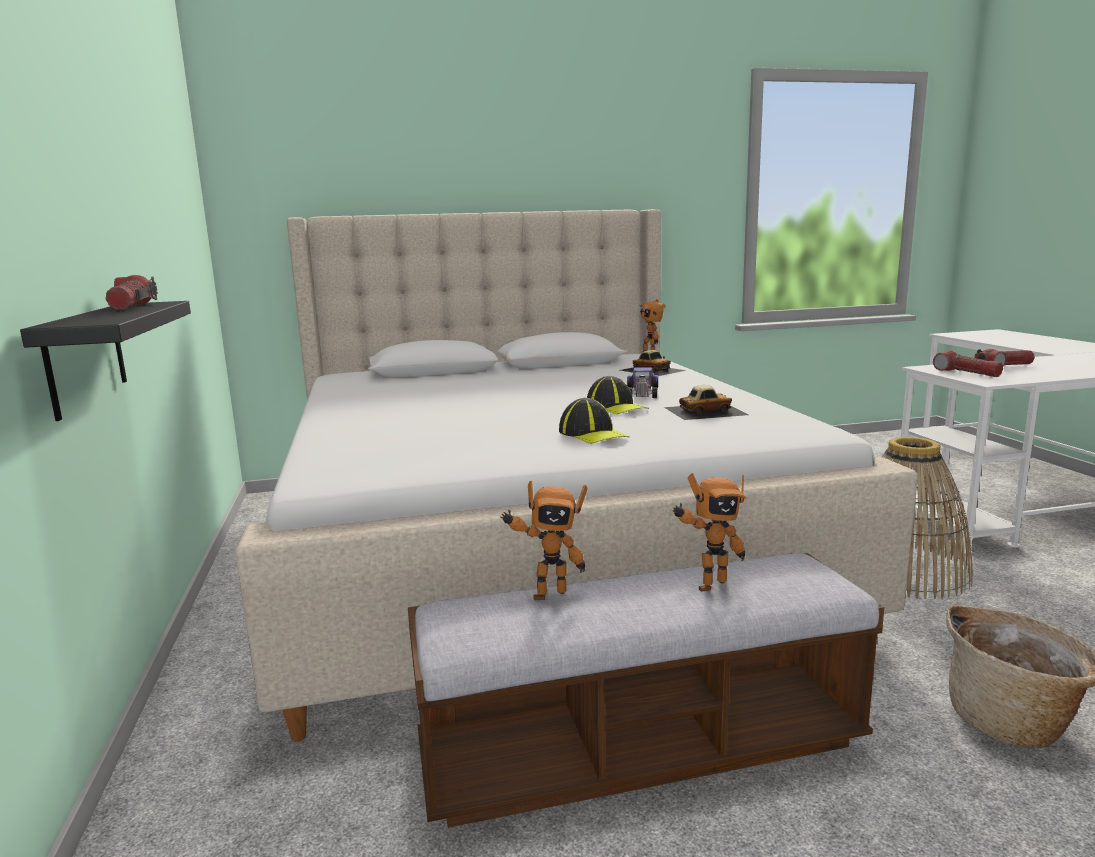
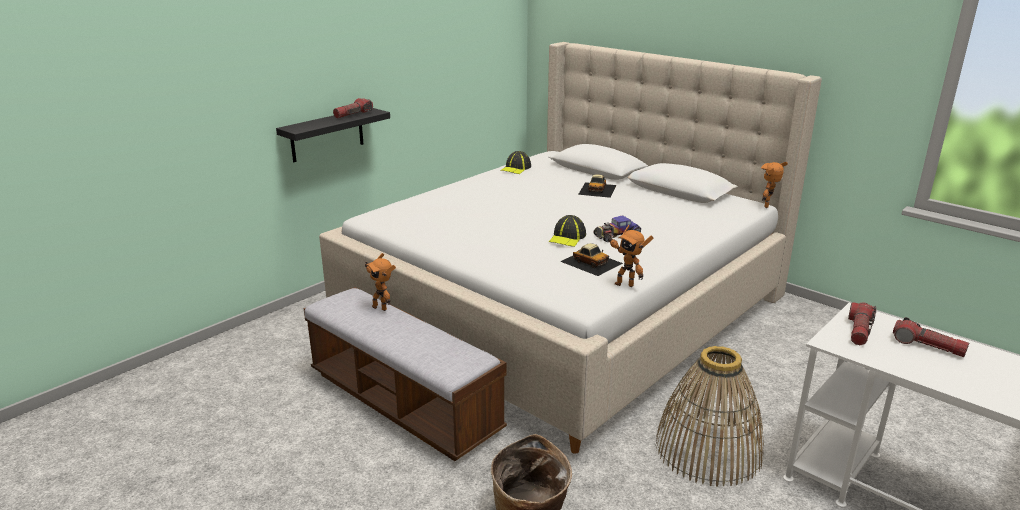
camera: 55 degrees right, 10 degrees up
(593, 434) = (498, 246): cap -> cap (516, 168)
(652, 370) = (696, 221): toy car -> toy car (597, 189)
(708, 584) = (423, 340): toy robot -> toy robot (624, 284)

